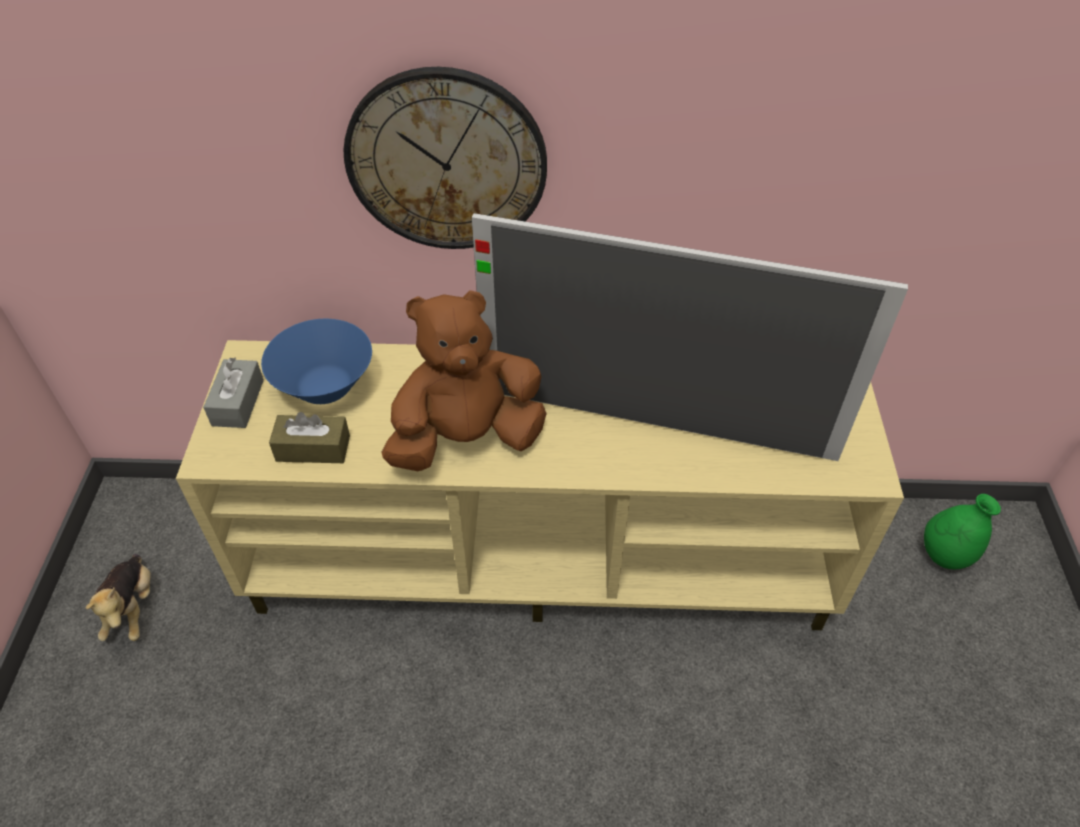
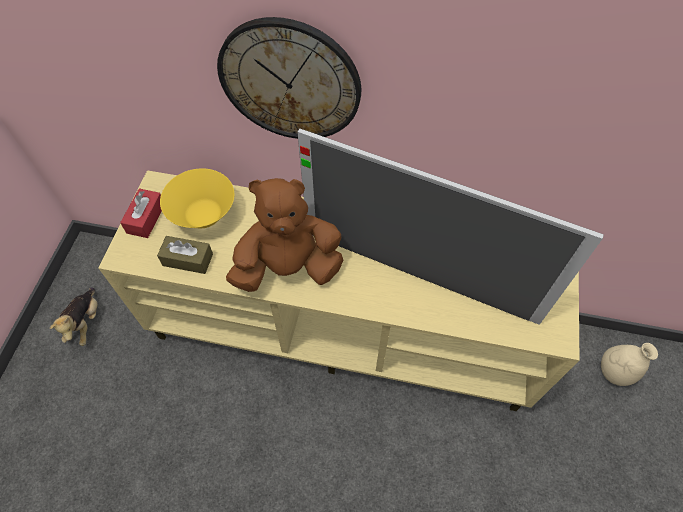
camera: 10 degrees right, 10 degrees up
(238, 402) = (146, 218): grey tissue box -> red tissue box
(325, 387) = (204, 215): blue bowl -> yellow bowl
(945, 555) = (614, 372): green vase -> beige vase

